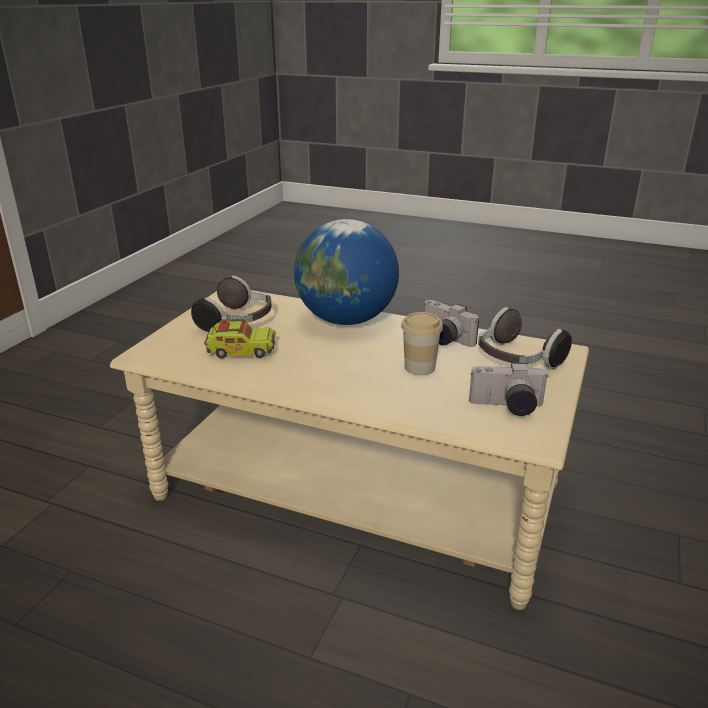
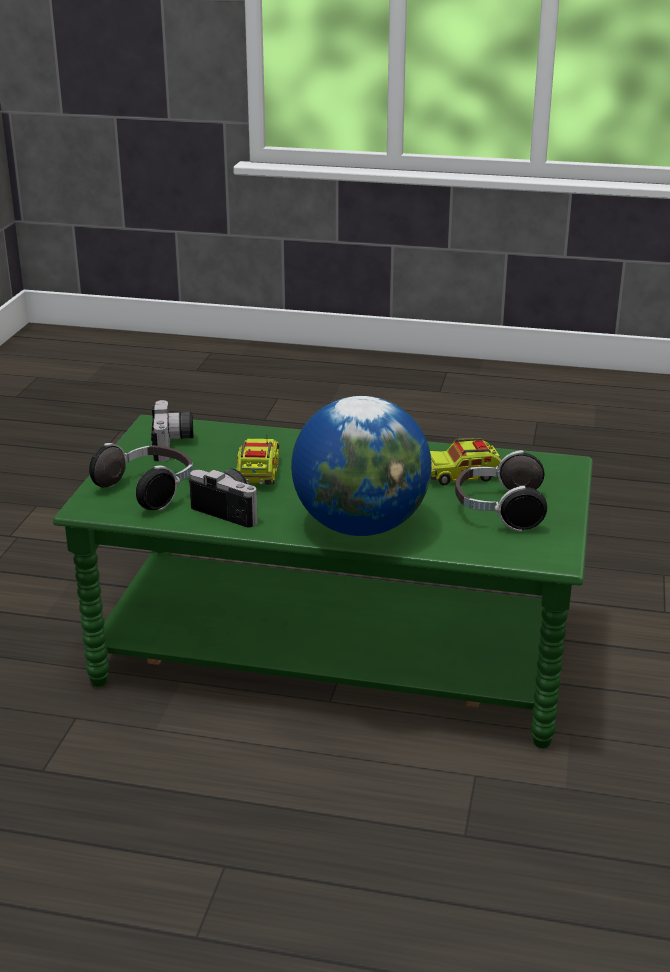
camera: 170 degrees right, 0 degrees up
(355, 494) = (333, 654): beige coffee table -> green coffee table
(419, 367) = (258, 473): cup -> toy truck
(507, 407) = (173, 445): camera -> camera turned 90 degrees clockwise

